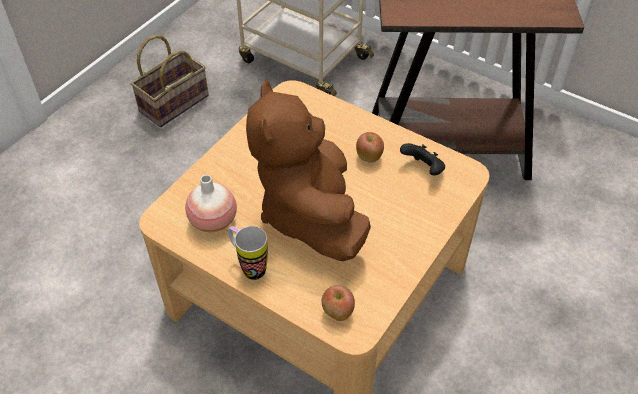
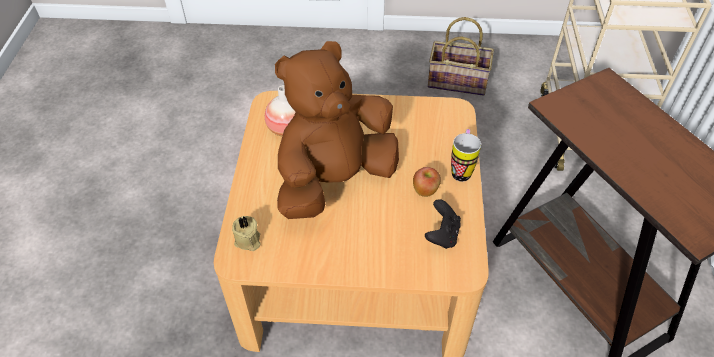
camera: 60 degrees right, 0 degrees up
(248, 266) = (259, 168): mug -> mug (461, 169)
(337, 312) = (248, 241): apple -> beige candle

